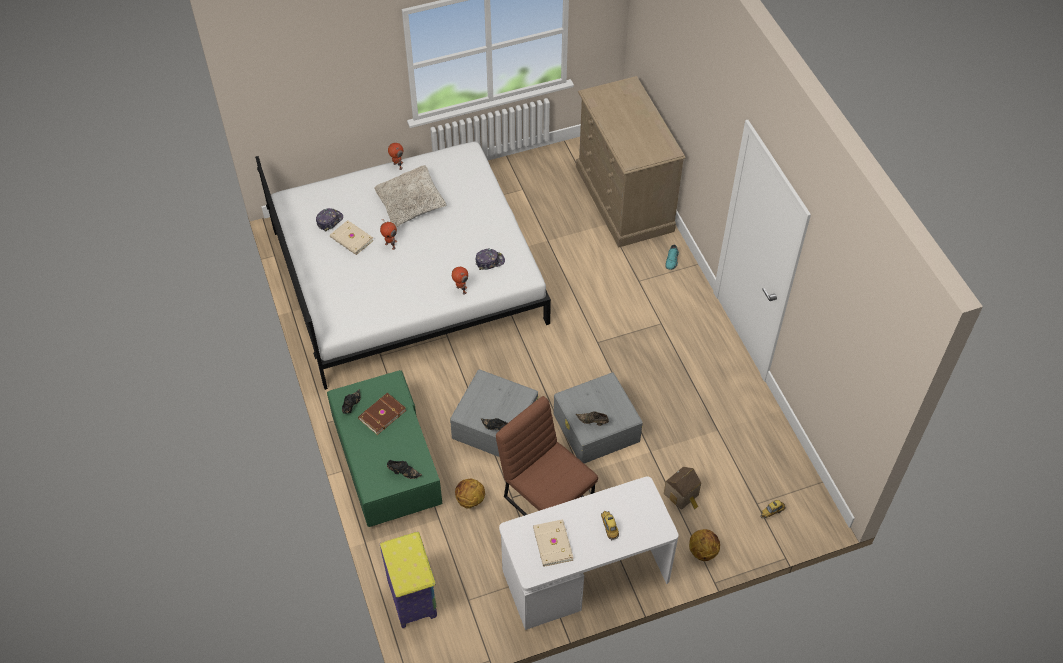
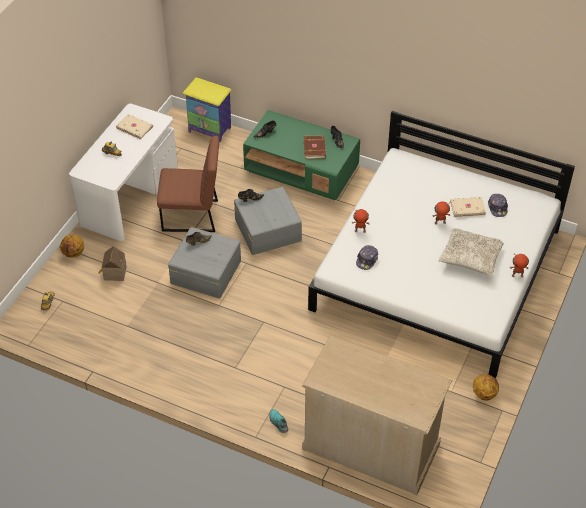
camera: 135 degrees right, 5 degrees down
(470, 500) = (234, 186): basketball -> basketball (484, 394)

